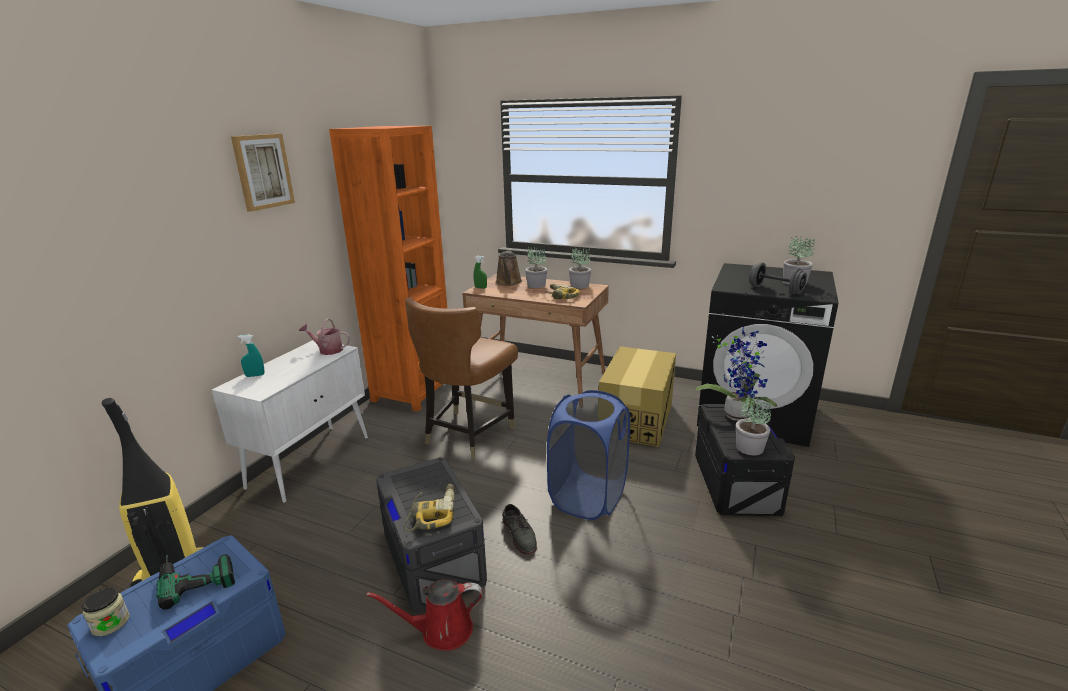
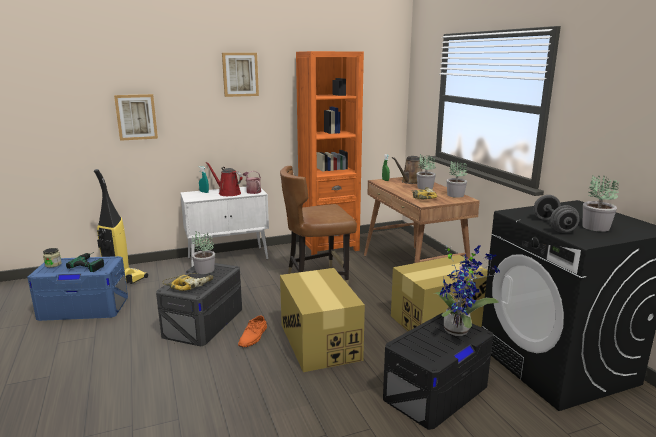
camera: 45 degrees right, 5 degrees down
(107, 276) = (136, 117): none -> picture
(441, 631) = (156, 350): red watering can -> red watering can (227, 193)
(520, 534) = (253, 336): grey shoe -> orange shoe
(588, 497) = (320, 342): blue laundry basket -> cardboard box
(749, 448) = (414, 349): potted plant -> potted plant (204, 270)

